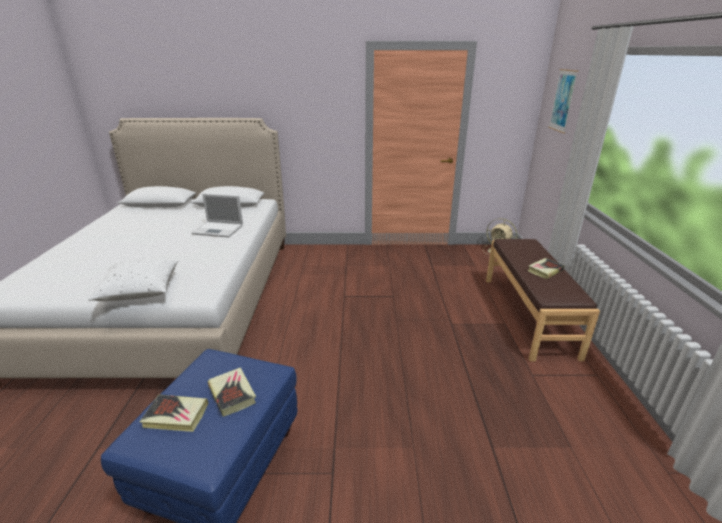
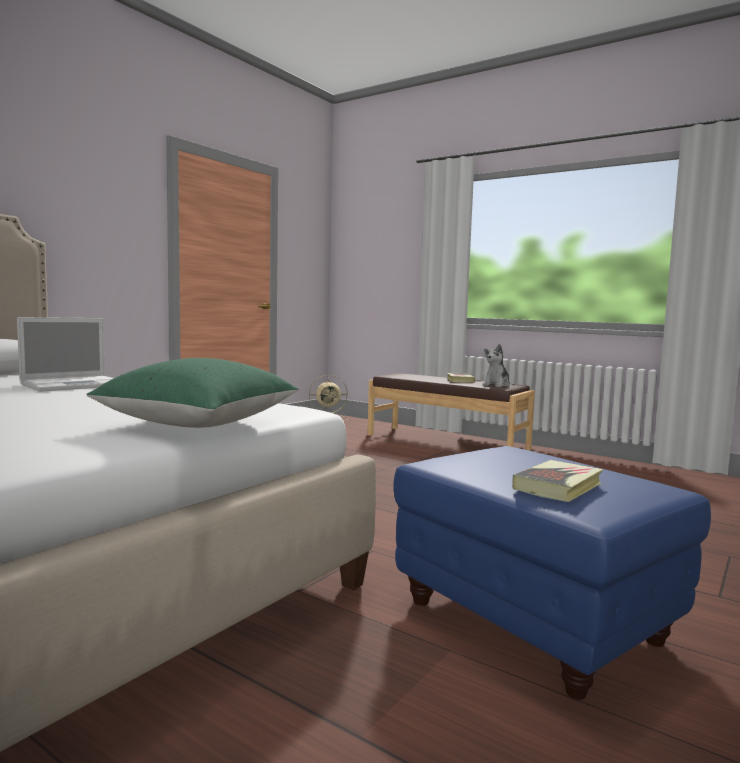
camera: 55 degrees left, 20 degrees down
(140, 291) = (199, 424): white pillow -> green pillow
(232, 394) = (537, 463): book -> none
(556, 291) = (496, 385): none -> plush toy
(563, 100) = (374, 235): picture -> none

